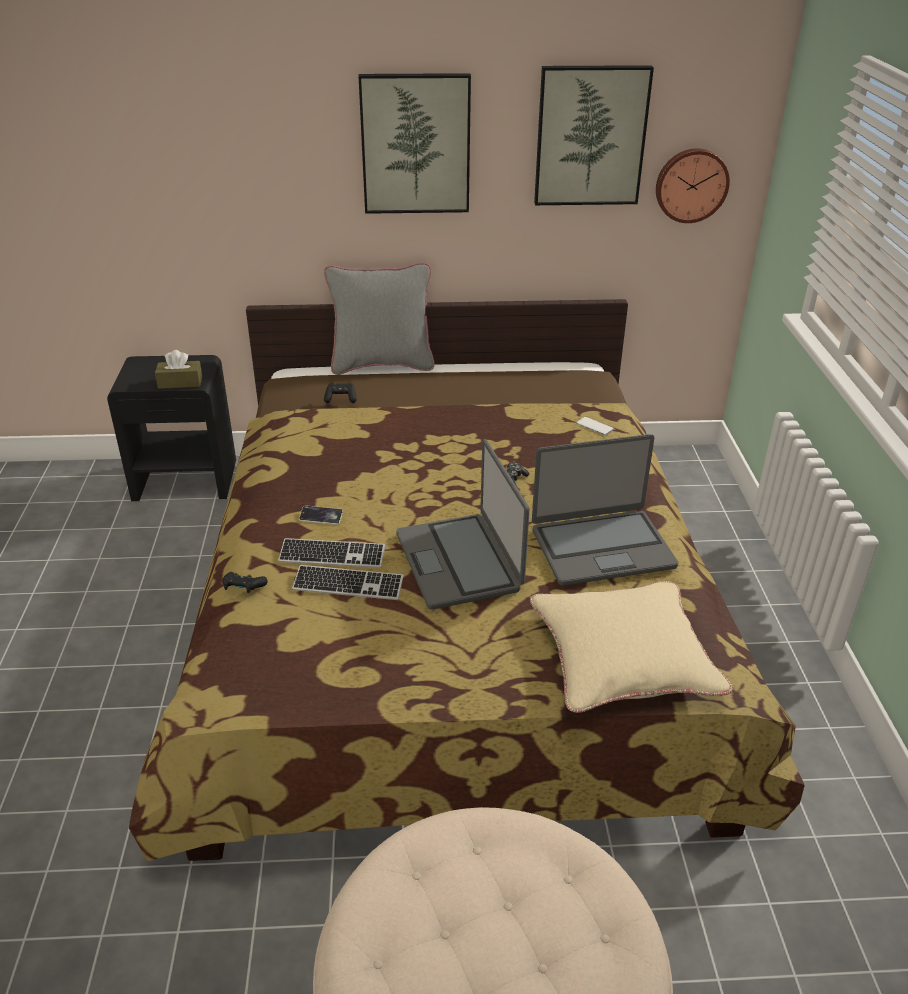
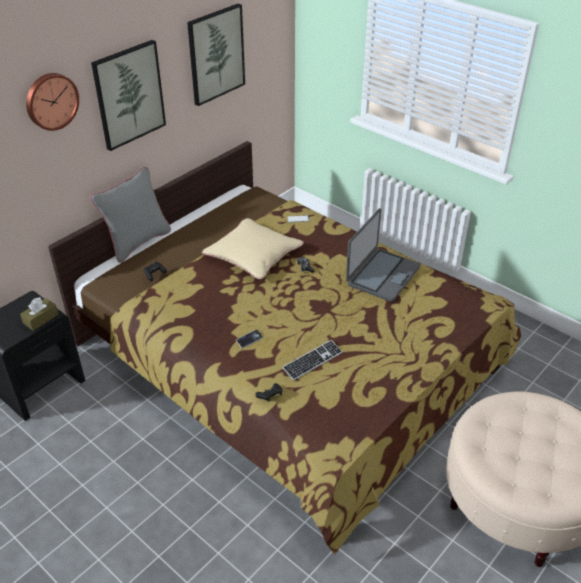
camera: 45 degrees left, 5 degrees up
(332, 555) = (284, 353): keyboard -> none
(459, 562) = (340, 319): laptop -> none
(623, 656) = (450, 315): beige pillow -> beige pillow (253, 254)
(691, 185) = (264, 63): wall clock -> wall clock (51, 101)

